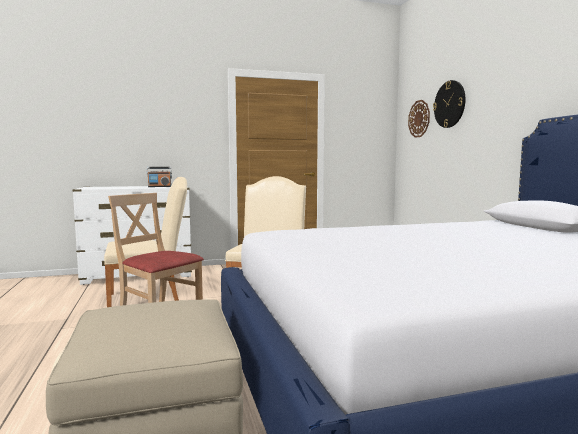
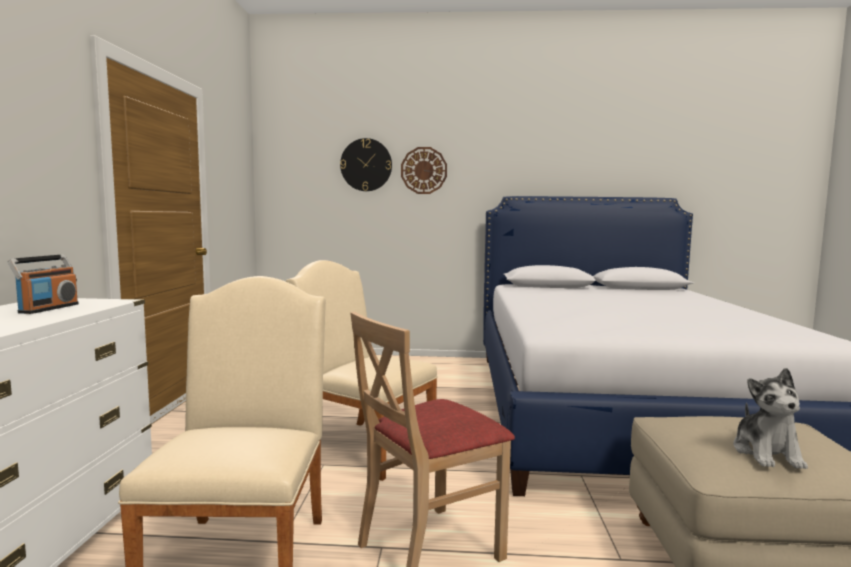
camera: 70 degrees left, 0 degrees up
(115, 315) = (767, 453): none -> plush toy
(419, 118) = (308, 175): wall clock -> wall clock (424, 170)

